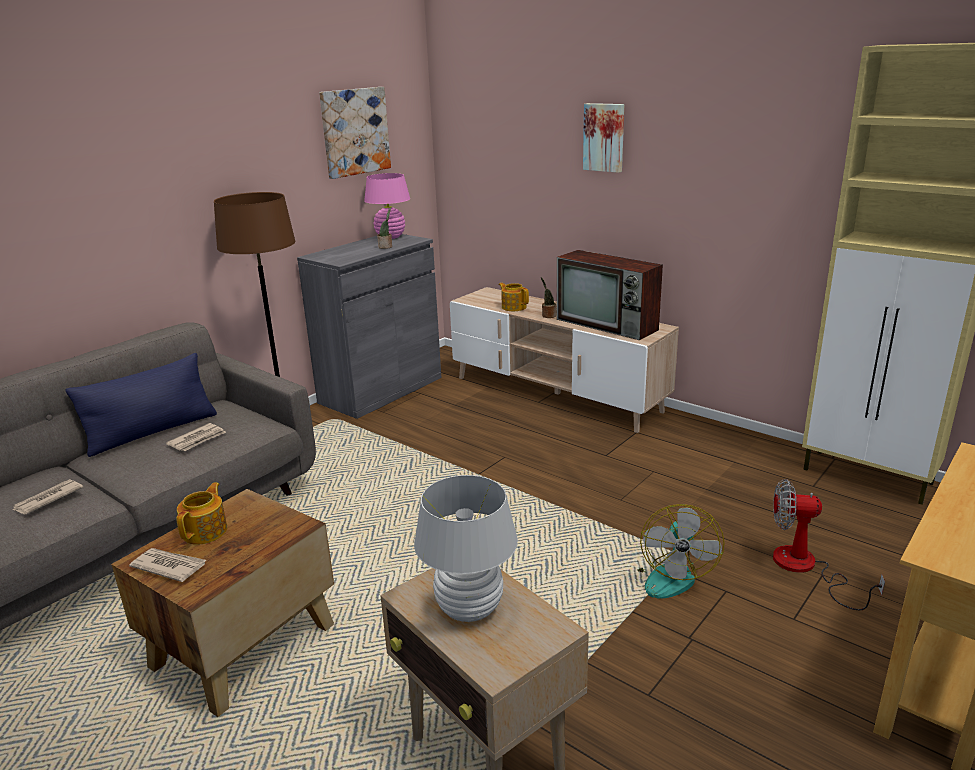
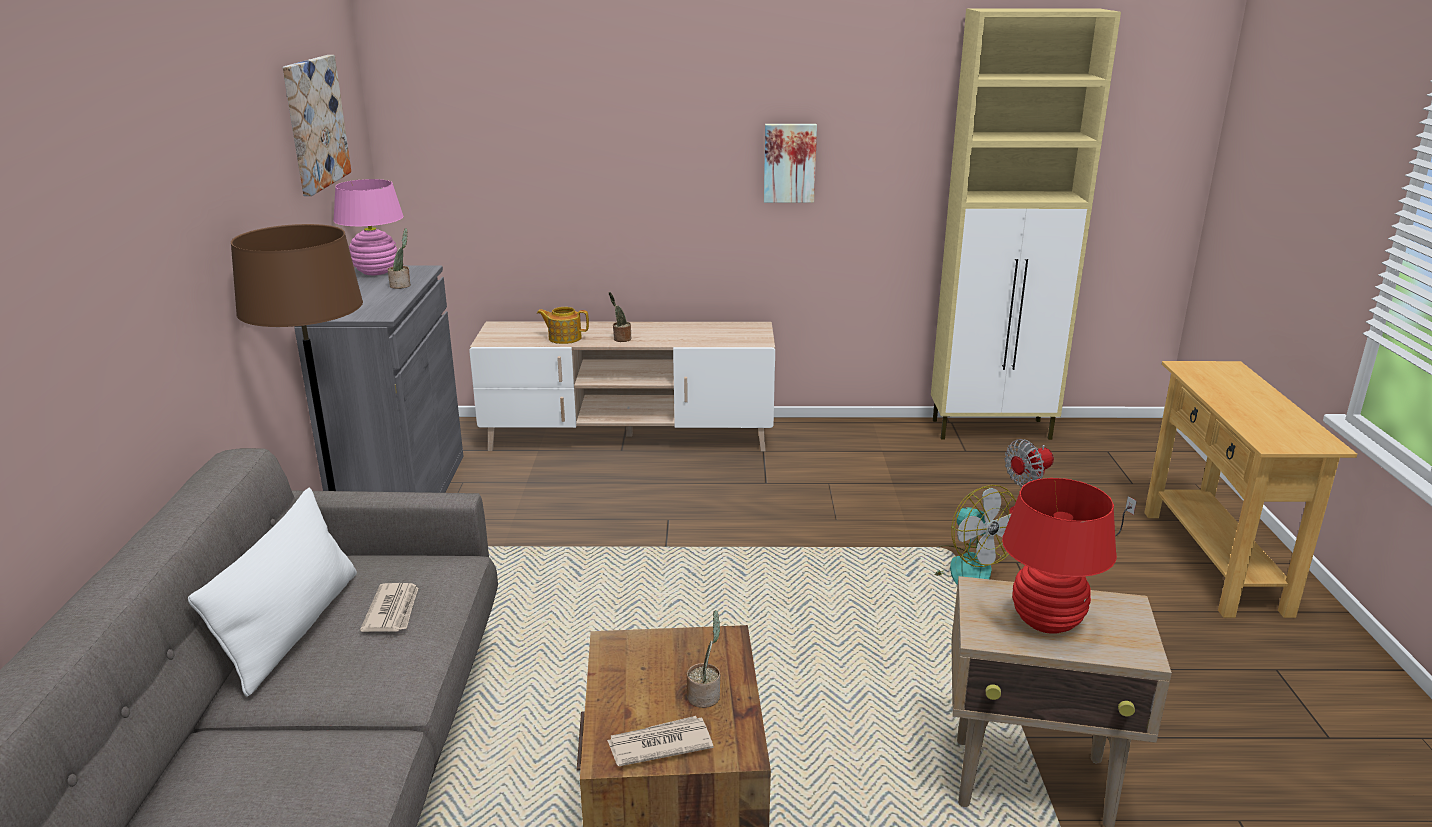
camera: 40 degrees left, 0 degrees up
(47, 499) = (298, 769): newspaper -> none
(152, 432) = (293, 629): blue pillow -> white pillow
(206, 531) = (631, 692): teapot -> none
(233, 552) = (705, 695): none -> potted plant
(469, 609) = (1046, 622): white table lamp -> red table lamp
(604, 137) = (656, 111): picture -> picture (789, 163)
(608, 325) = (702, 335): television -> none

